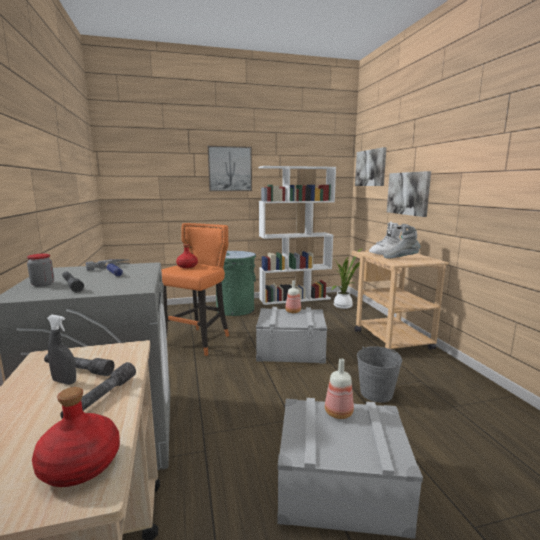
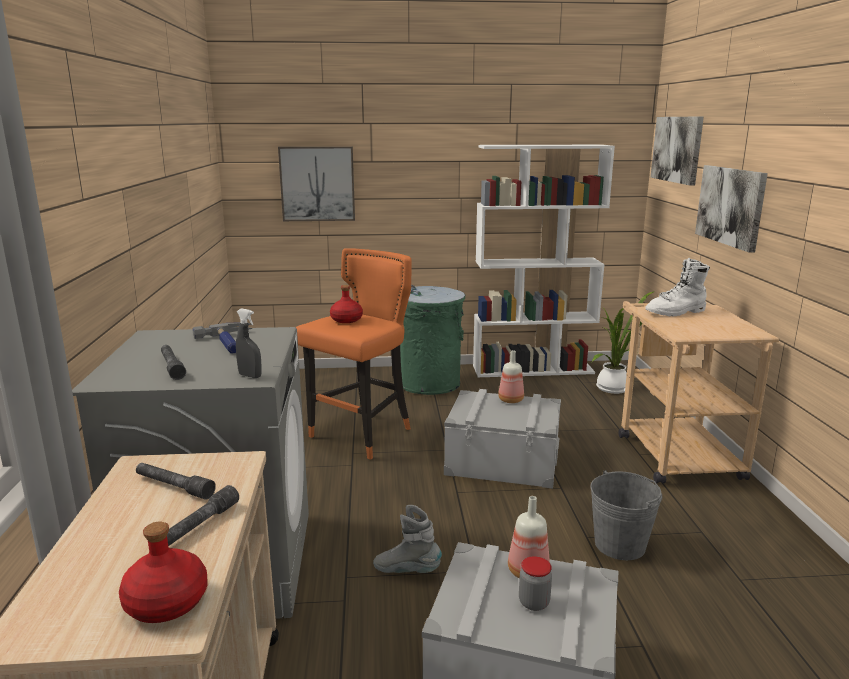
camera: 10 degrees right, 5 degrees up
(43, 284) = (136, 362): jar -> jar (534, 602)
(64, 381) = (157, 501): grey spray bottle -> grey spray bottle (250, 376)
(230, 169) = (430, 149): picture -> picture (317, 184)
(400, 258) = (697, 324): grey boot -> grey boot (407, 570)

